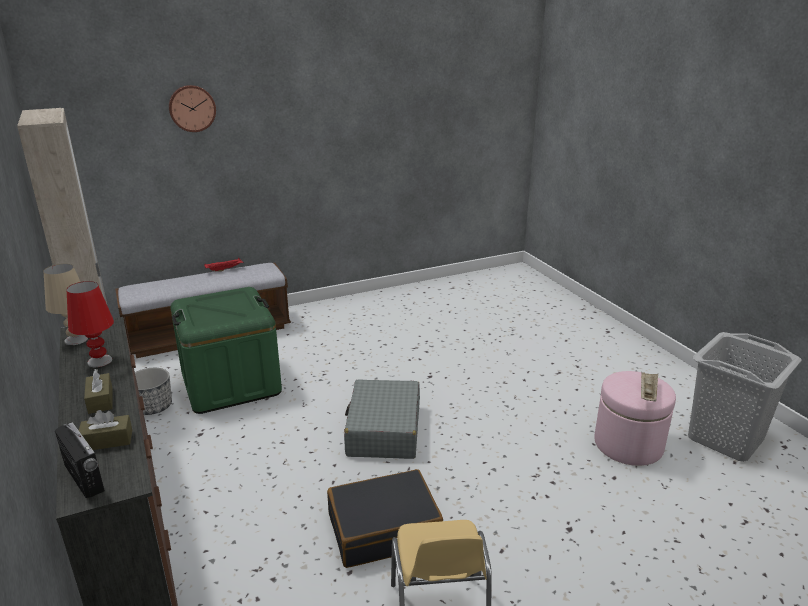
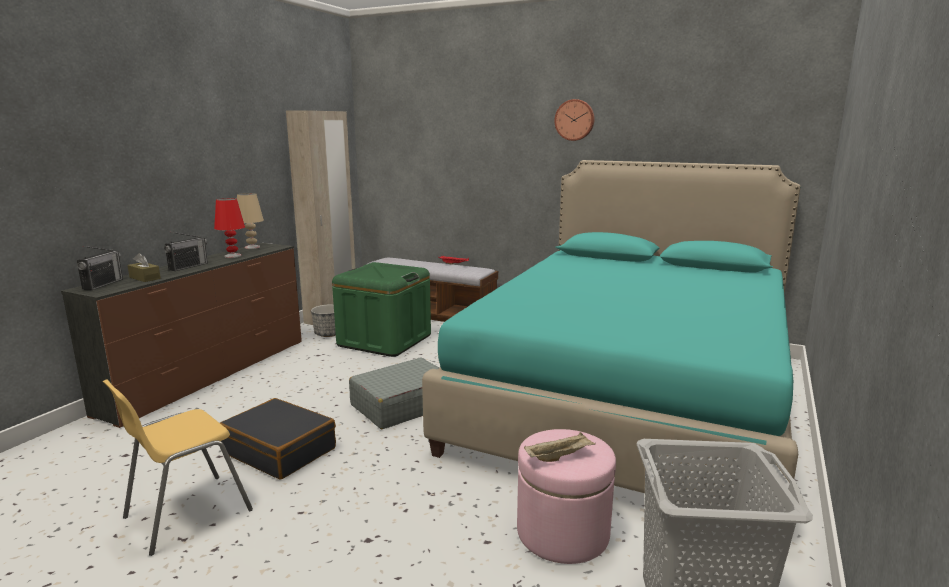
camera: 50 degrees right, 10 degrees down
(100, 400) = (188, 266): brown tissue box -> radio
(192, 108) = (452, 126): wall clock -> wall clock (574, 120)
(499, 337) = (629, 398): none -> turquoise bed

